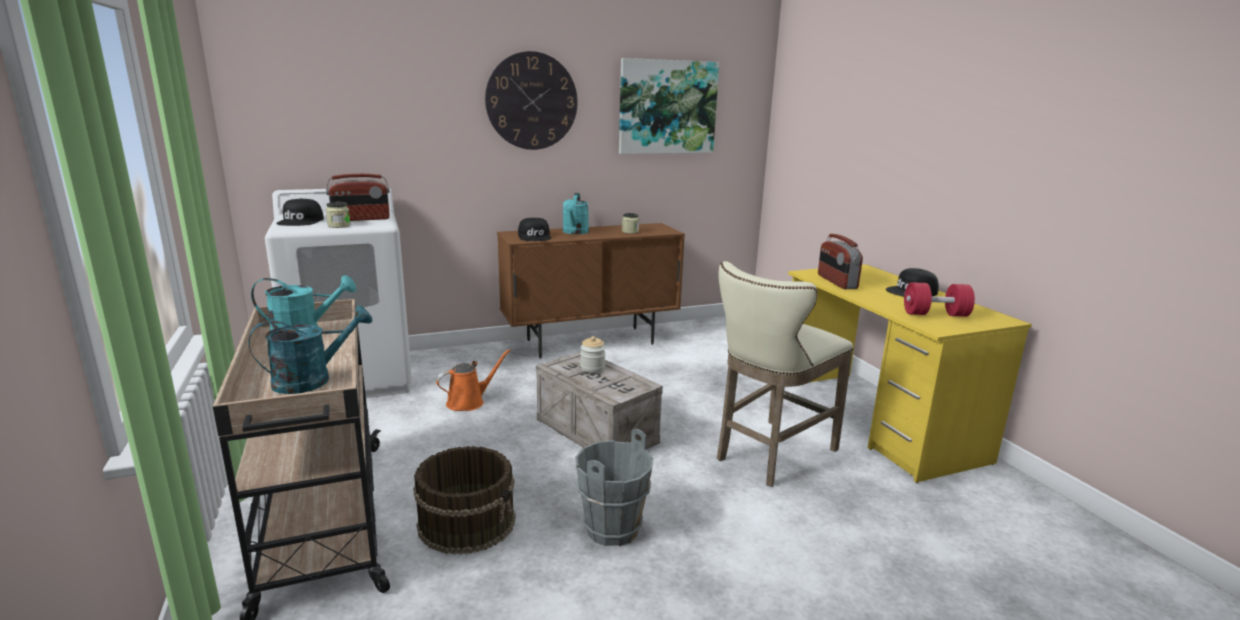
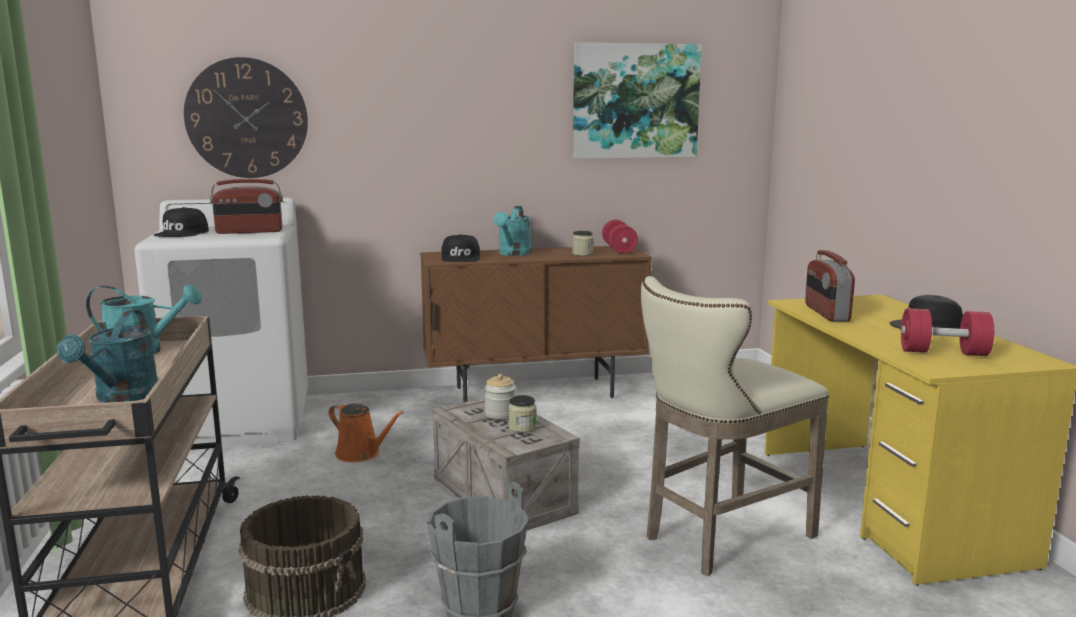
camera: 10 degrees right, 5 degrees down
(312, 380) = (121, 397): turquoise watering can -> turquoise watering can turned 120 degrees clockwise
(339, 225) = (219, 237): jar -> jar (522, 427)
(469, 402) = (361, 454): orange watering can -> orange watering can turned 60 degrees clockwise
(532, 101) = (463, 96): wall clock -> wall clock (247, 118)
(656, 227) = (619, 249): none -> red dumbbell

